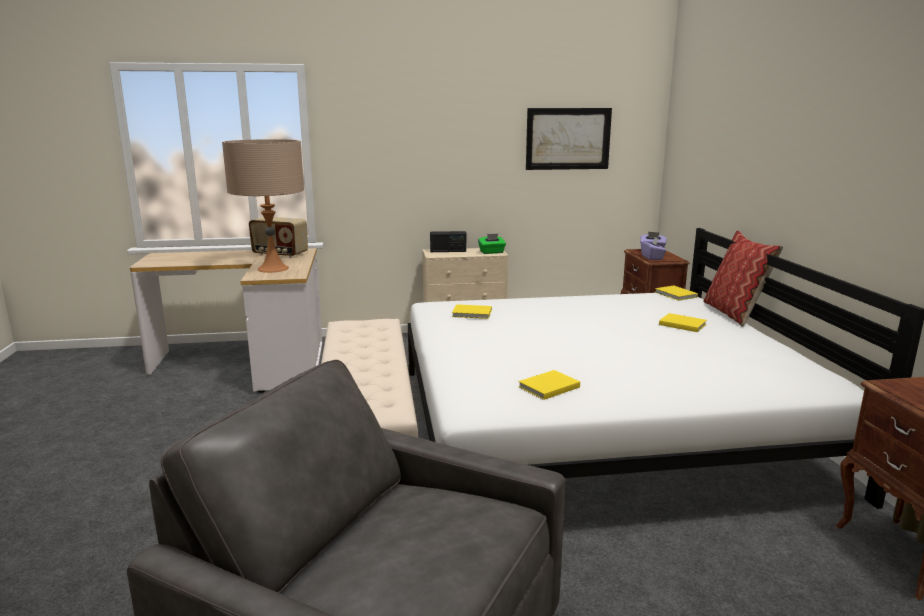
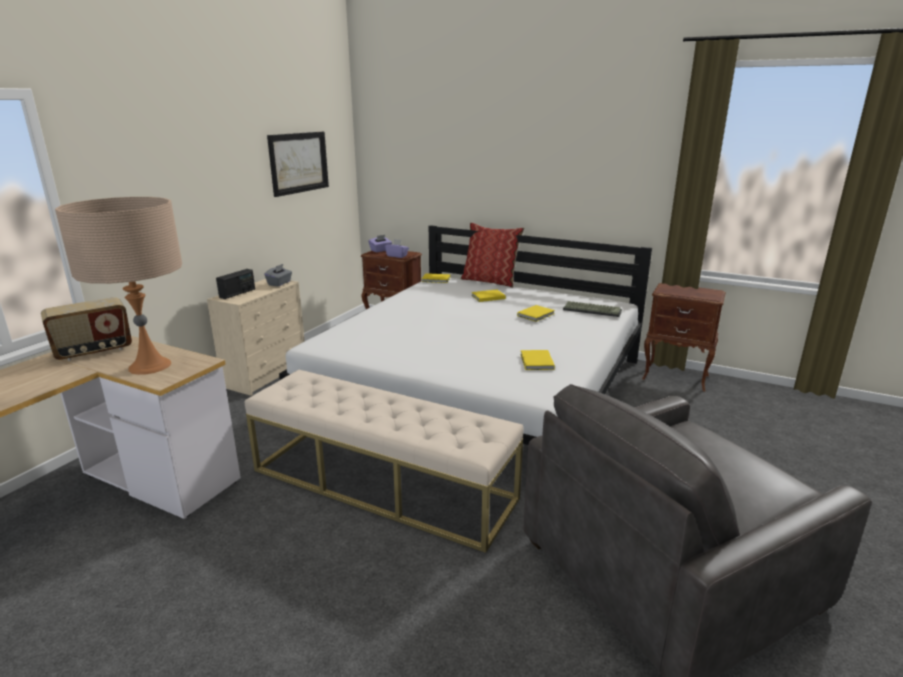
camera: 55 degrees left, 5 degrees up
(473, 313) = (364, 339): yellow book -> yellow book (536, 314)
(491, 252) = (279, 283): green tissue box -> grey tissue box
(770, 378) = (593, 310): none -> keyboard

